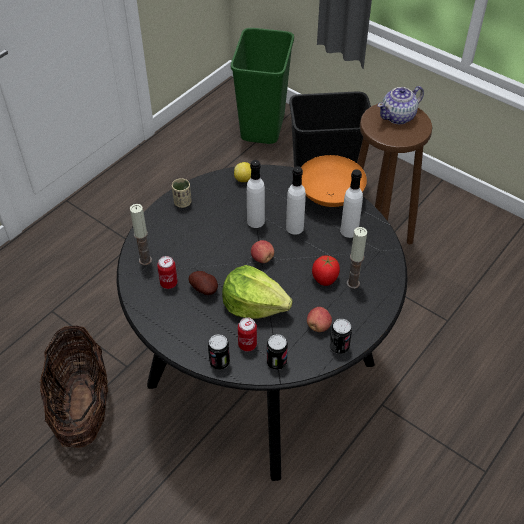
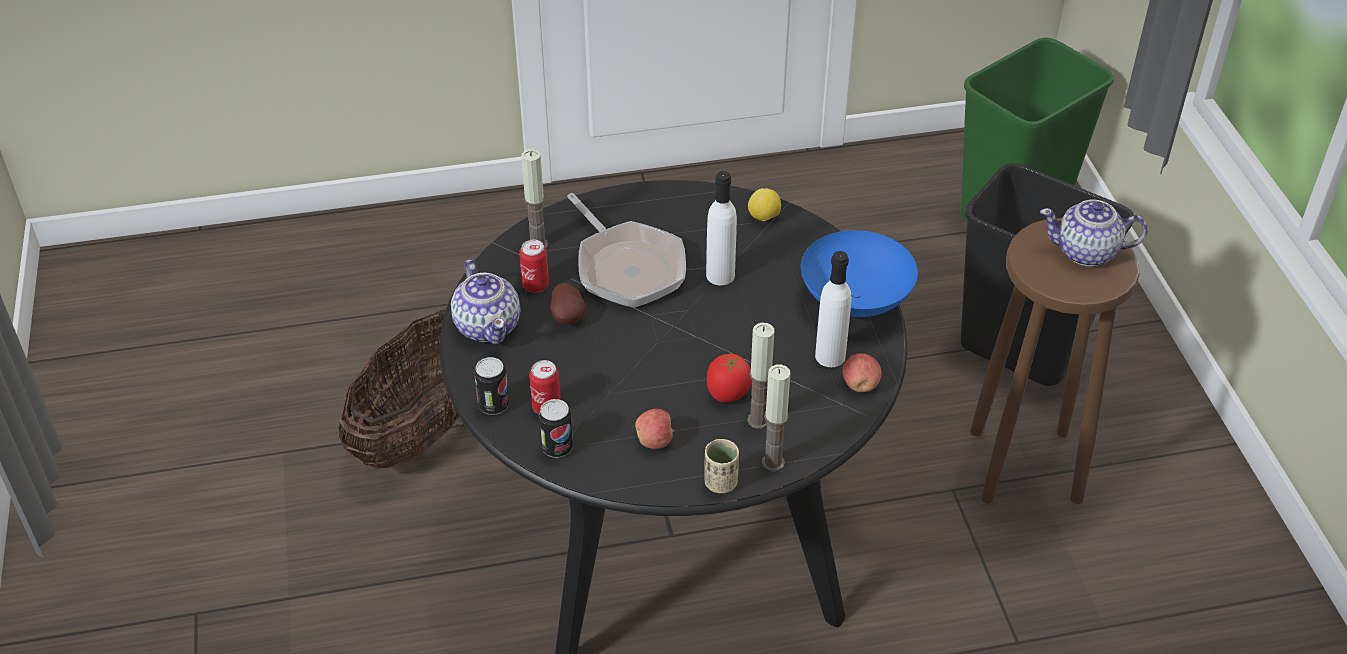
camera: 40 degrees right, 5 degrees down
(168, 321) = (488, 325): none -> teapot
(182, 202) = (655, 203): beige cup -> beige cup (720, 483)
(205, 244) = (627, 267): none -> frying pan
(254, 305) = (605, 369): lettuce -> none
(262, 258) = (677, 323): apple -> apple (860, 385)
(294, 227) = (761, 311): white bottle -> none
(329, 197) = (853, 300): orange bowl -> blue bowl
(339, 347) = (652, 479): can -> none
(382, 300) = (773, 462): none -> candle

